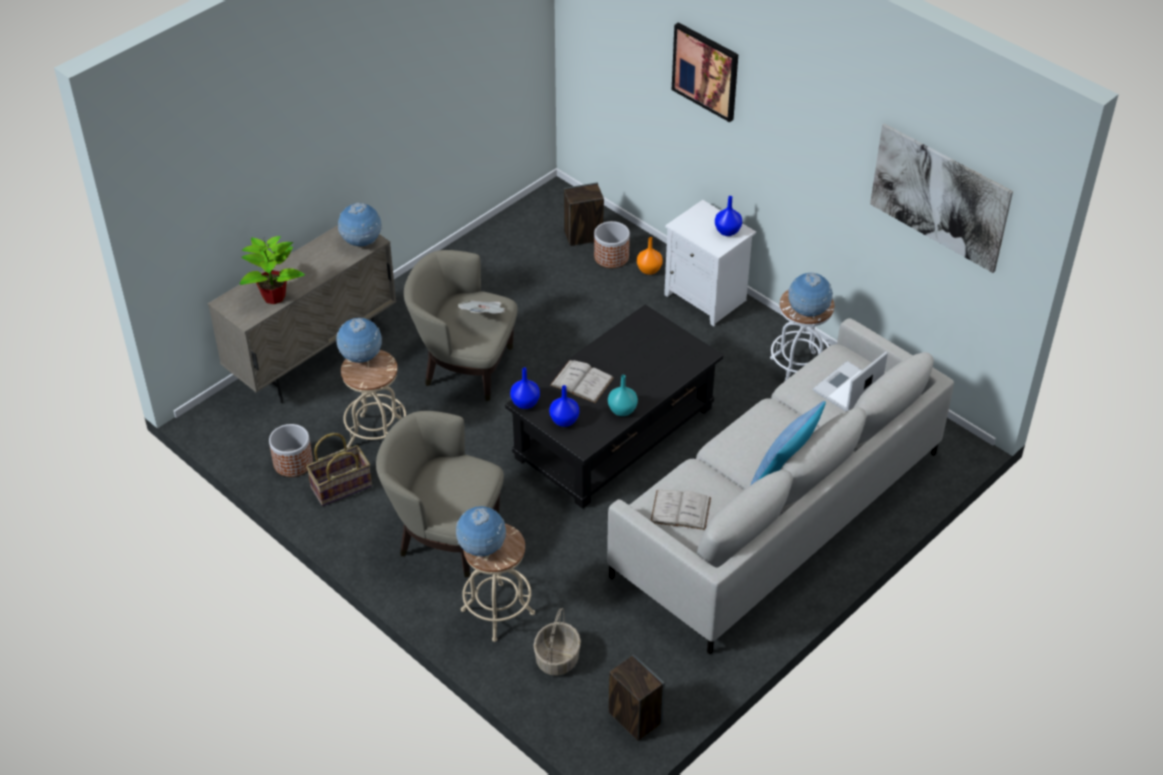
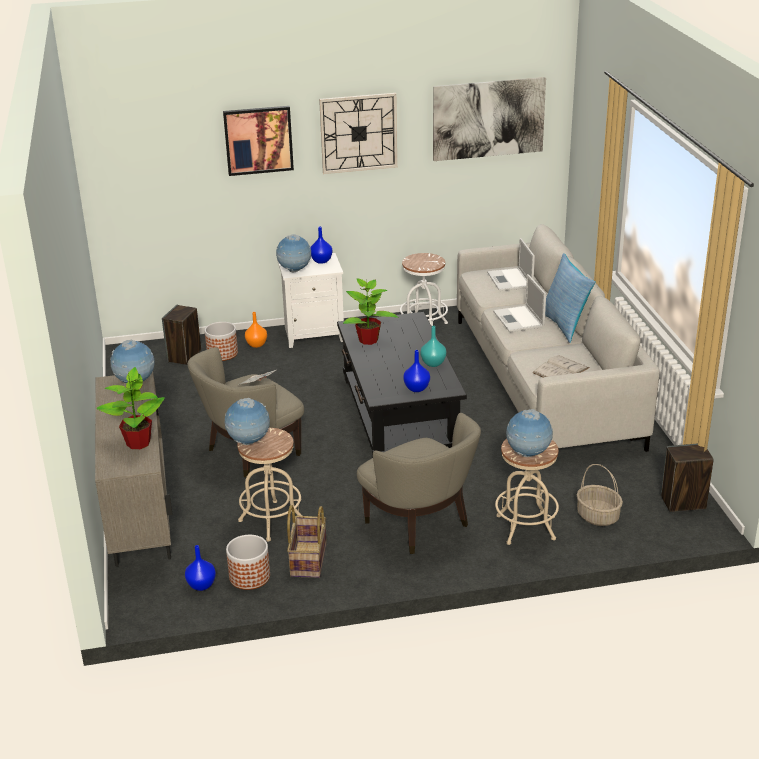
camera: 55 degrees left, 15 degrees down
(444, 535) = (420, 525): beige armchair -> beige armchair turned 90 degrees counterclockwise
(524, 403) = (378, 398): blue vase -> blue vase (201, 585)
(582, 381) = (384, 369): white book -> none
(626, 344) = (368, 340): none -> potted plant
(761, 433) = (519, 320): none -> laptop
(800, 124) = (358, 133): none -> wall clock
(808, 312) = (432, 264): globe -> globe (294, 271)

